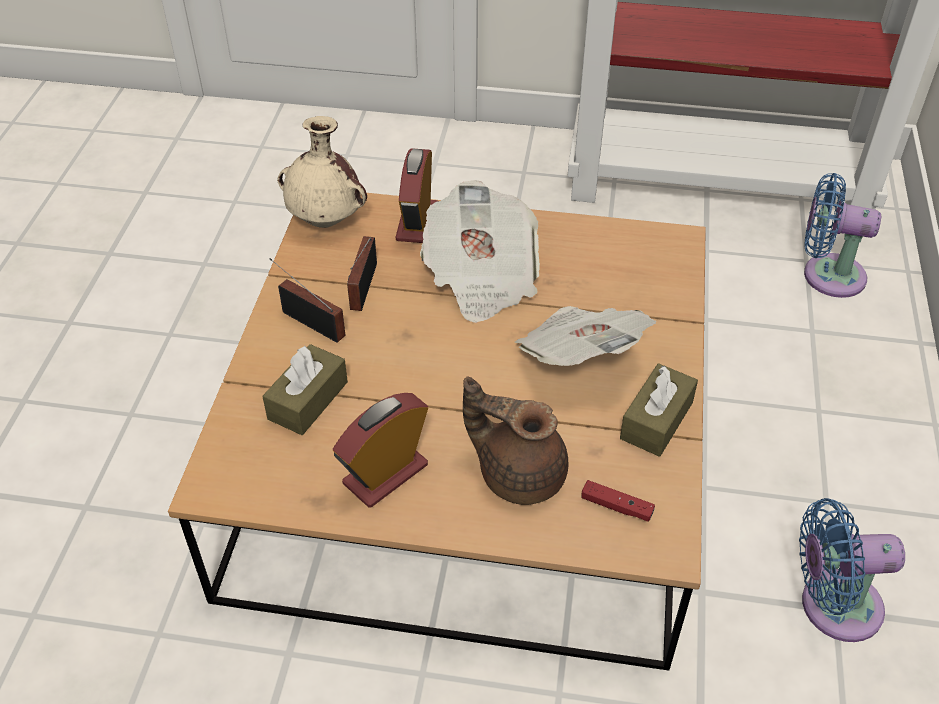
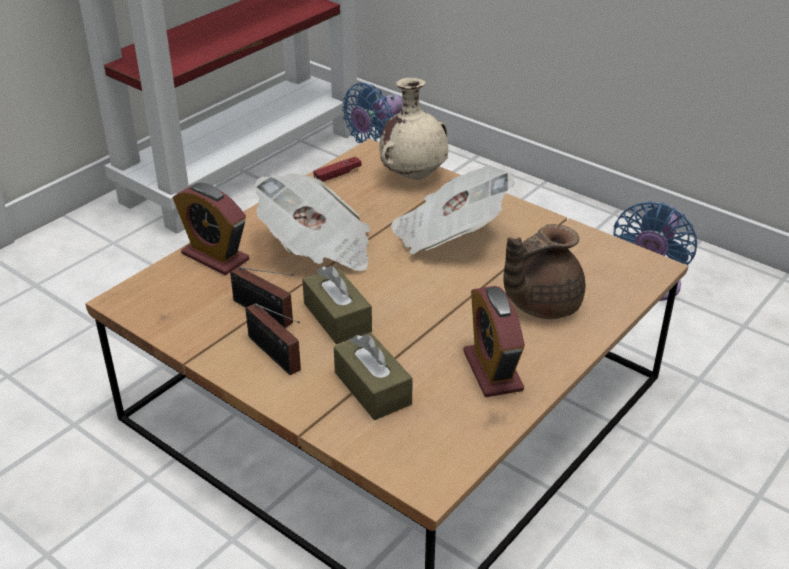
camera: 60 degrees left, 10 degrees down
(311, 321) = (276, 356): radio -> radio turned 105 degrees counterclockwise
(326, 221) = (151, 305): beige vase -> beige vase (414, 176)
(616, 506) = (602, 273): red game controller -> red game controller (337, 174)
(656, 420) = (537, 228): brown tissue box -> brown tissue box (337, 317)

